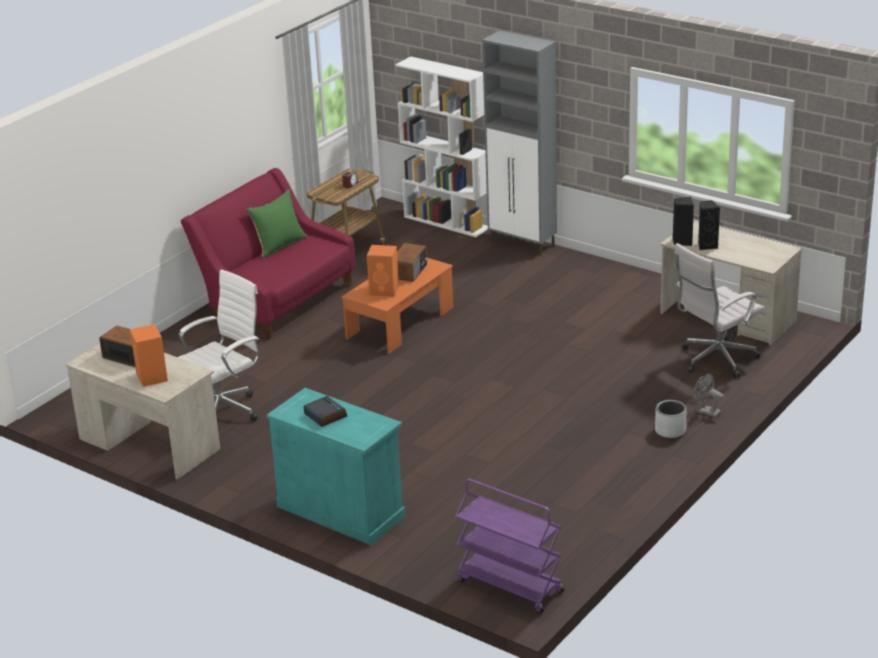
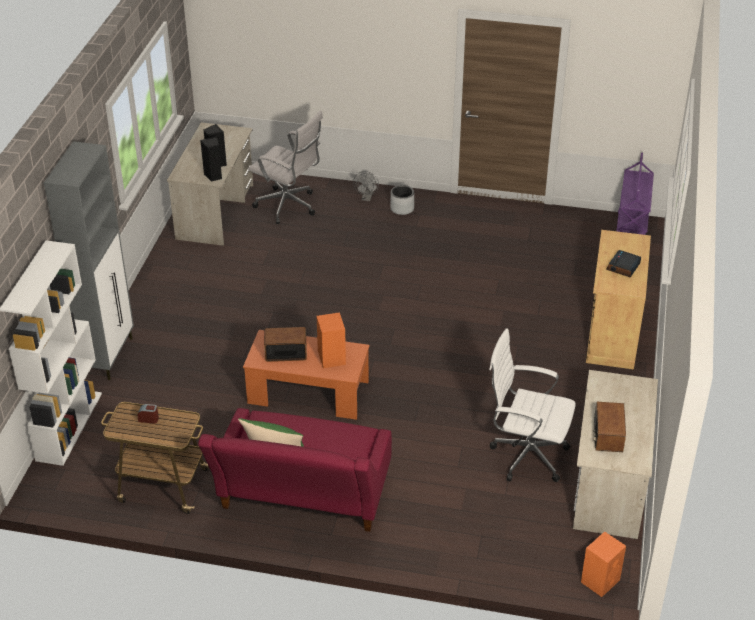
camera: 115 degrees left, 10 degrees up
(152, 377) = (628, 403): orange speaker -> orange speaker (600, 580)
(341, 511) = (612, 334): turquoise cabinet -> beige cabinet

